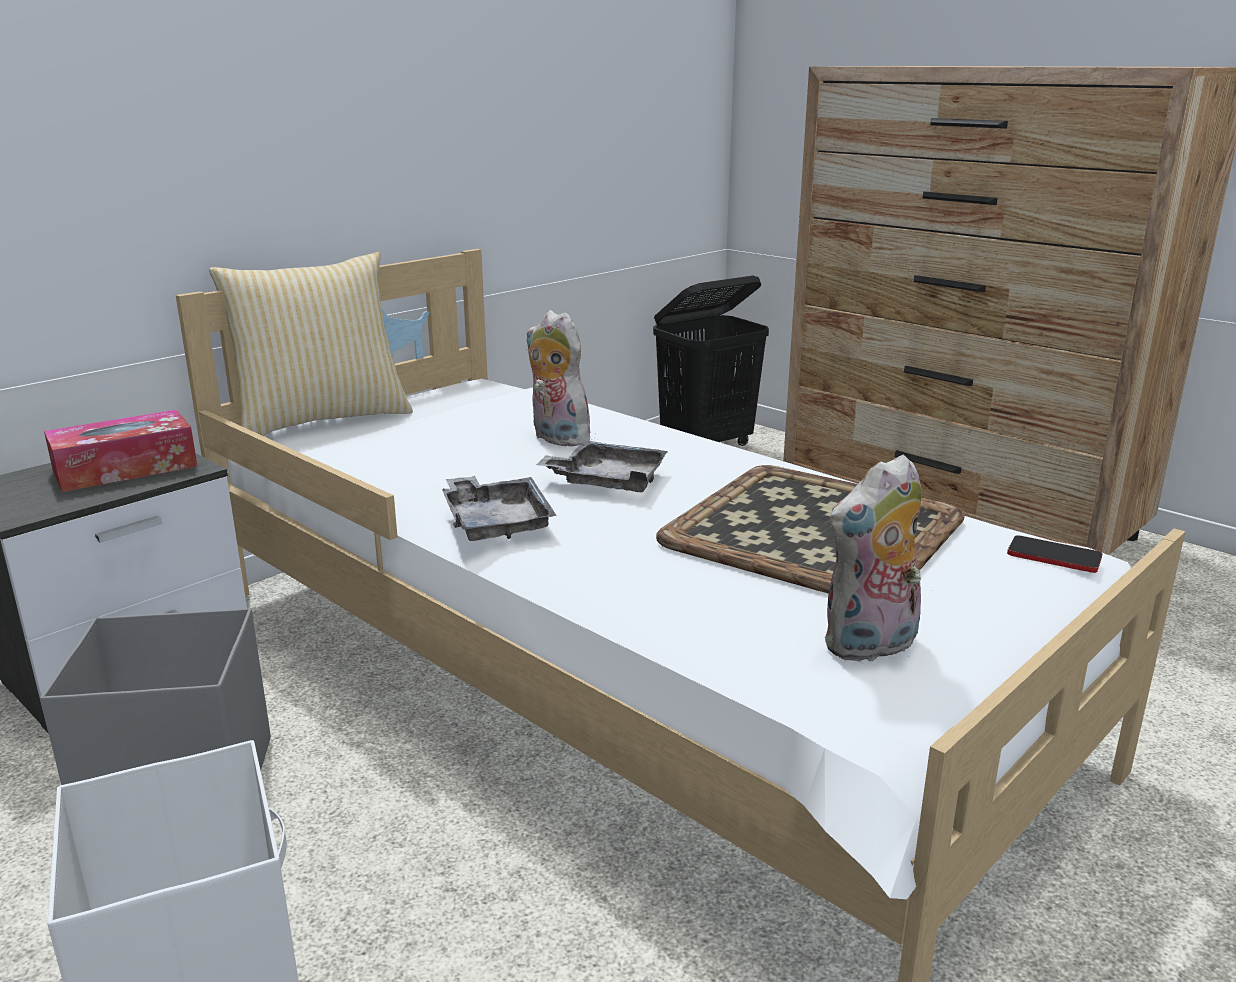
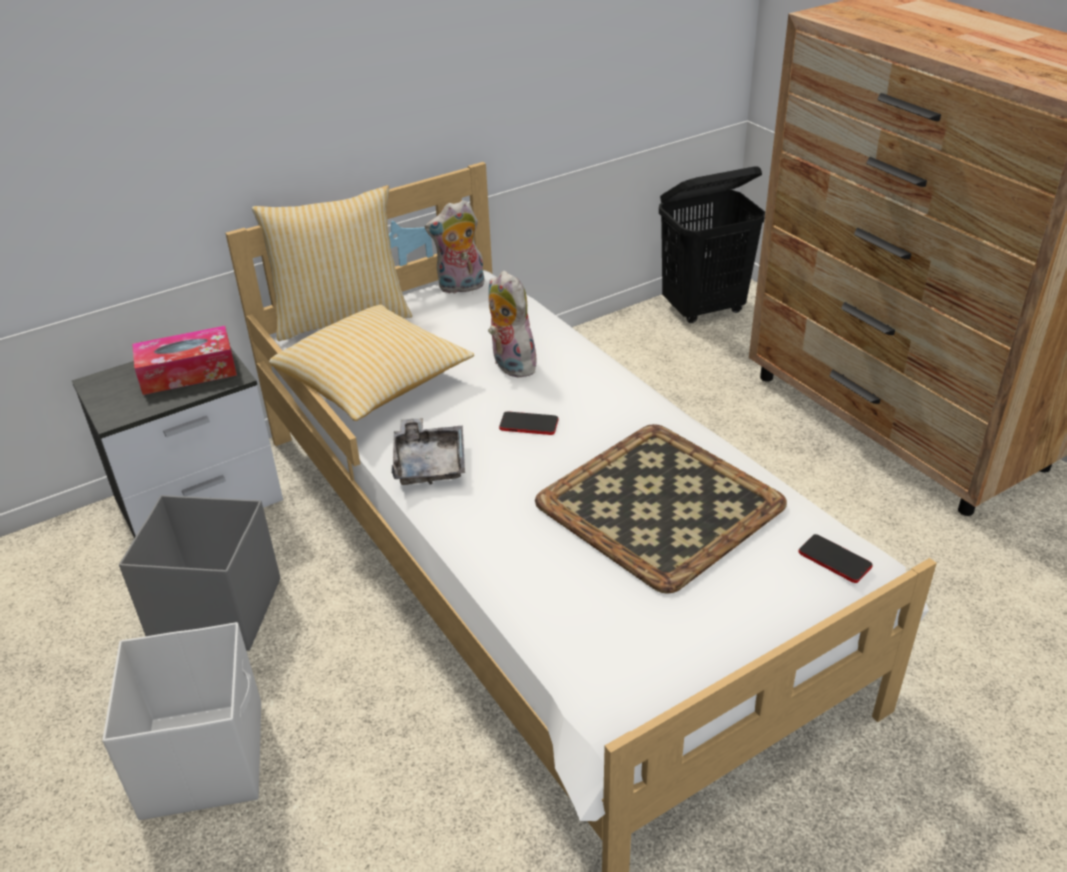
camera: 15 degrees right, 15 degrees up
(389, 465) = (374, 384): none -> pillow
(607, 481) = (529, 424): grey tray -> phone
(871, 647) = (638, 634): plush toy -> plush toy (460, 287)

